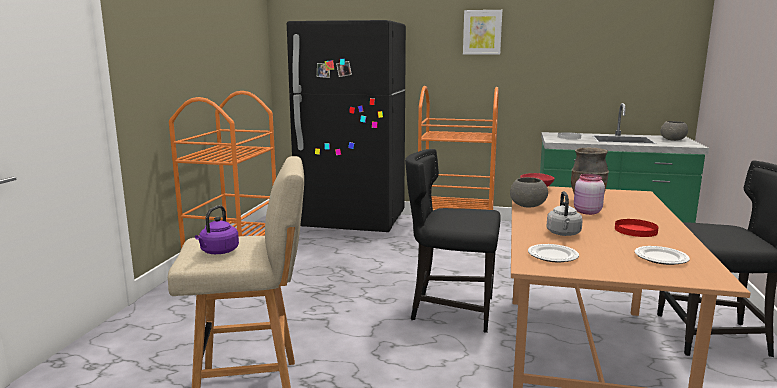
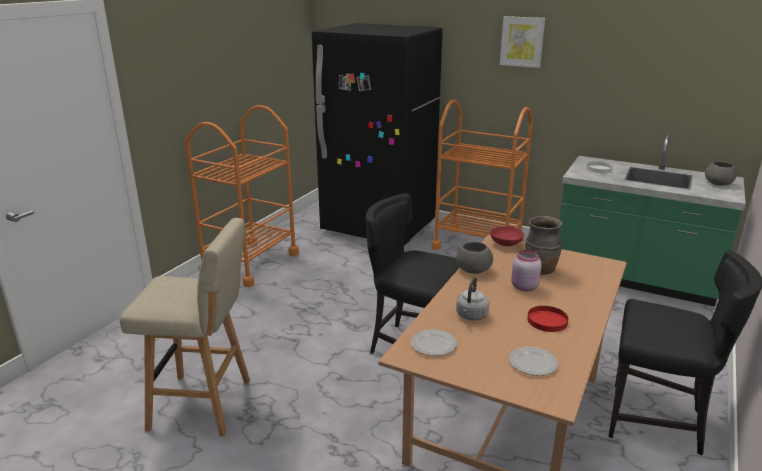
camera: 15 degrees right, 10 degrees up
(218, 252) = (165, 299): purple kettle -> none

